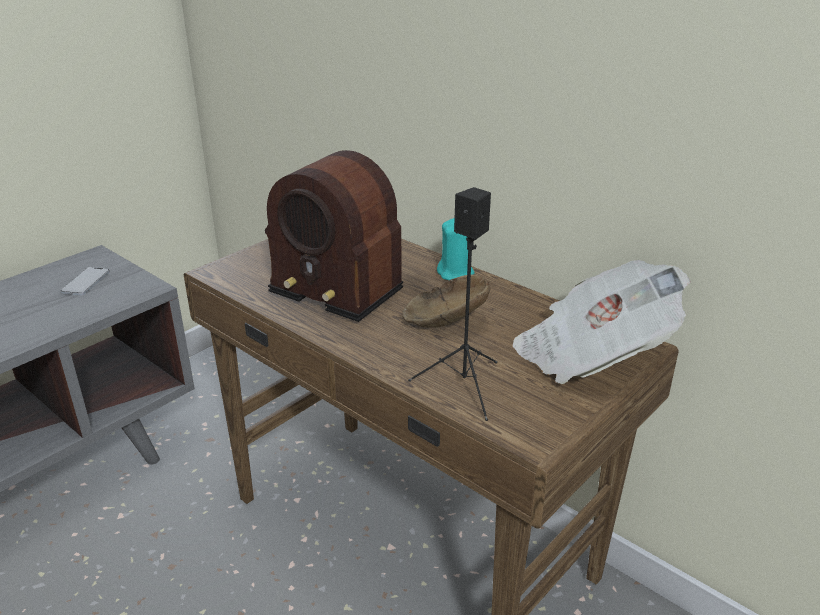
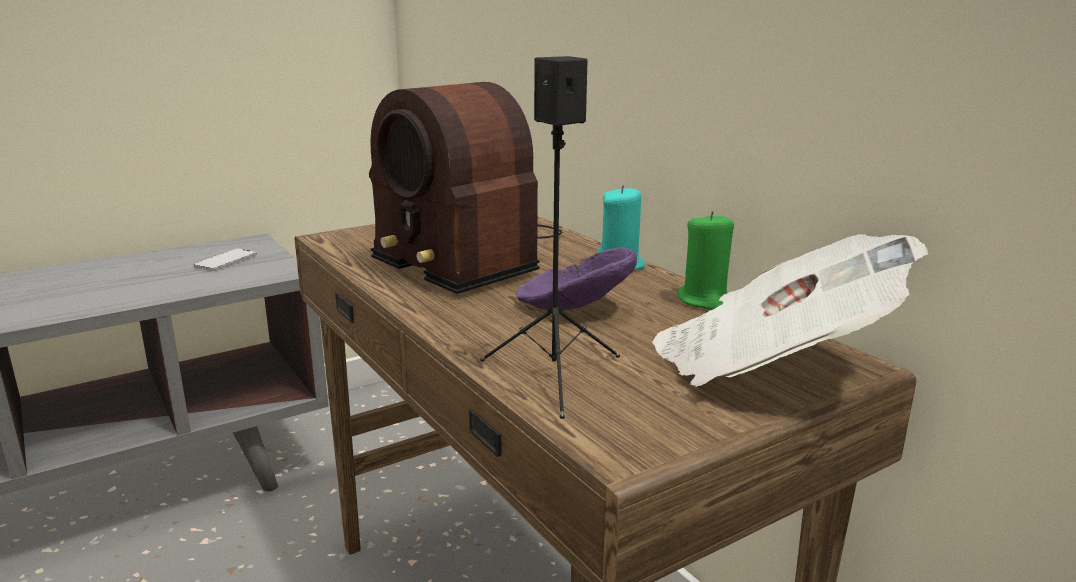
camera: 15 degrees right, 10 degrees down
(443, 320) = (573, 306): brown bowl -> purple bowl
(529, 301) = (705, 300): none -> green candle

